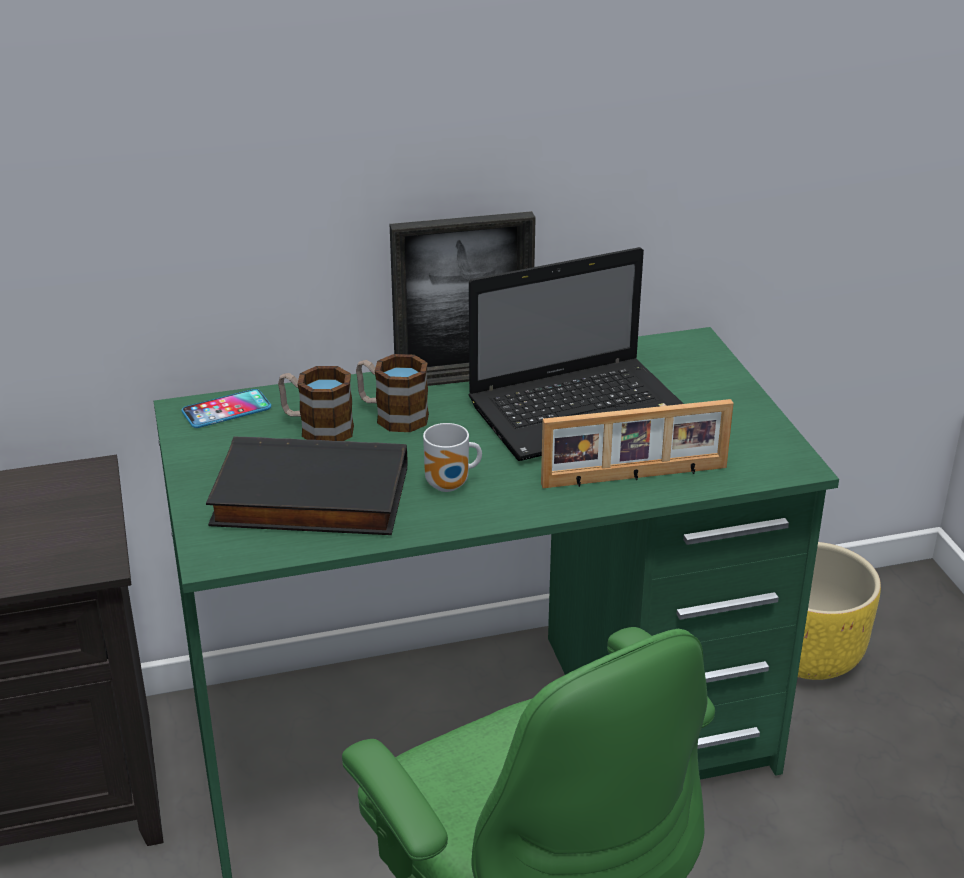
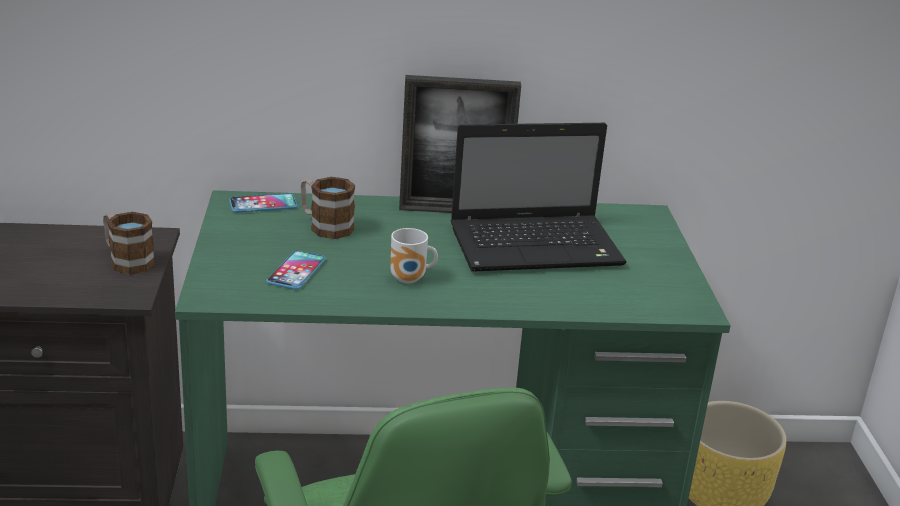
camera: 10 degrees right, 5 degrees down
(308, 499) = (296, 271): black book -> phone
(392, 415) = (386, 226): mug -> mug (126, 260)
(635, 477) = (560, 297): picture frame -> none

